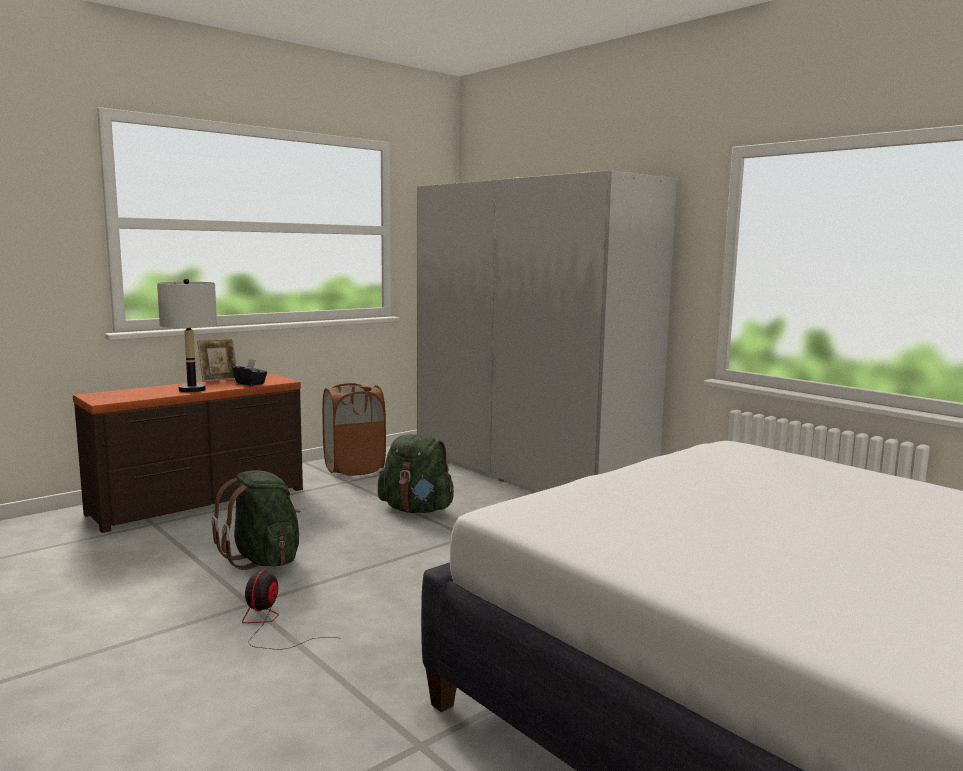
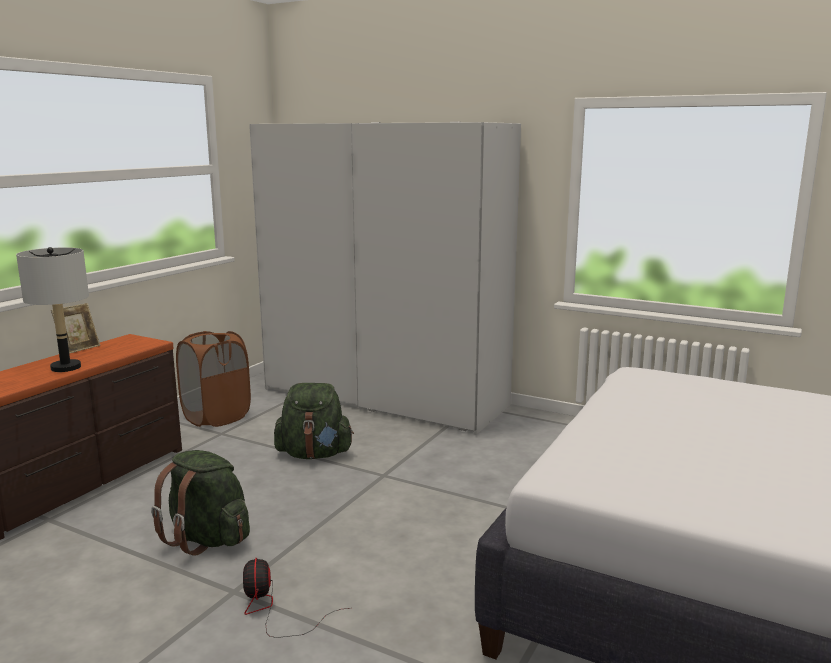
camera: 20 degrees left, 5 degrees up
(250, 383) = (121, 350): black tissue box -> none

